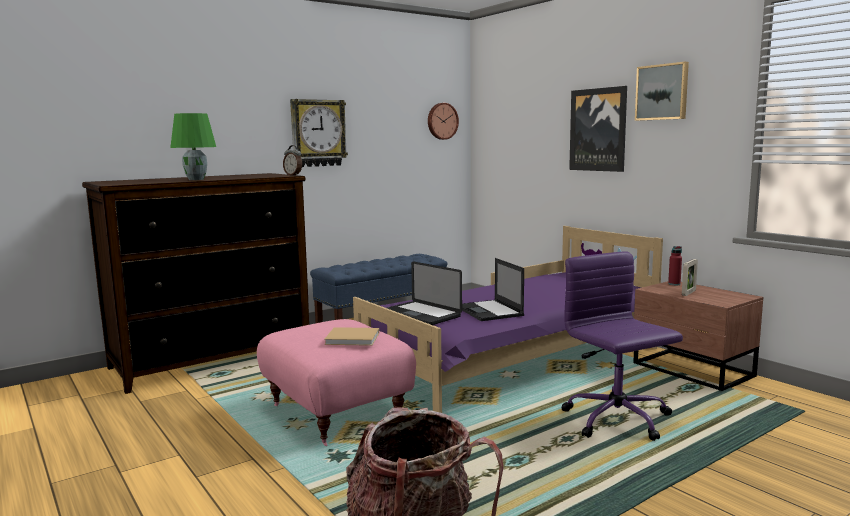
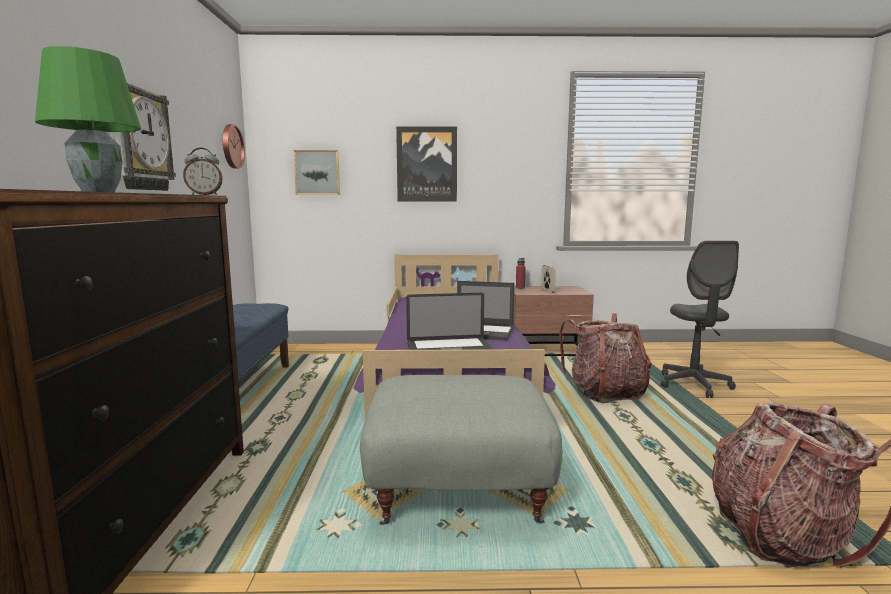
camera: 55 degrees left, 0 degrees up
(338, 413) = (459, 490): pink ottoman -> grey ottoman
(354, 339) = (496, 386): beige book -> none
(618, 420) = (605, 392): purple office chair -> backpack
(662, 92) = (490, 135): picture -> picture (317, 173)
(753, 461) = (693, 385): none -> grey office chair

